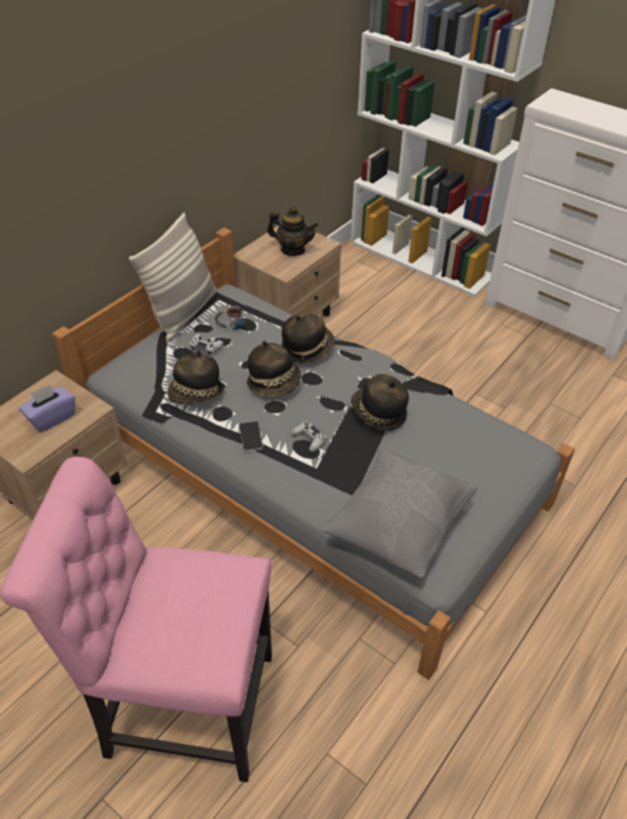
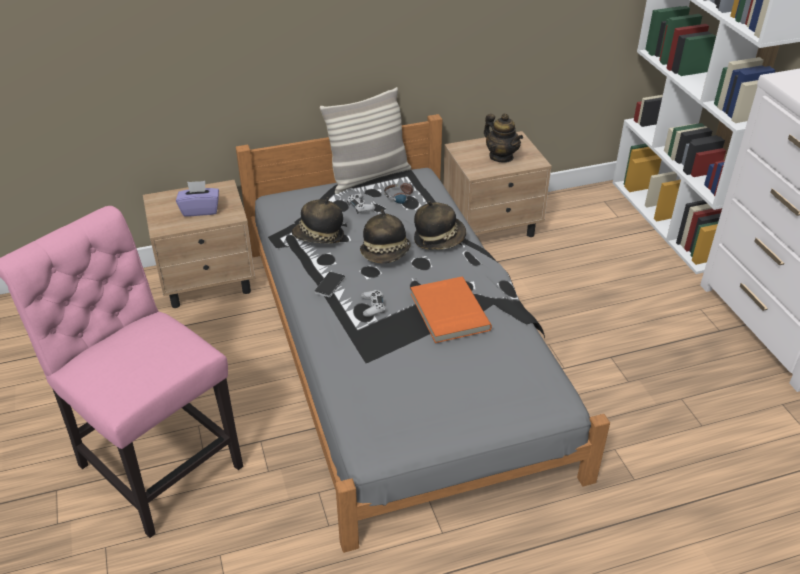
camera: 35 degrees right, 5 degrees down
(378, 414) = (448, 312): hat -> orange book
(398, 527) = (377, 402): grey pillow -> none

